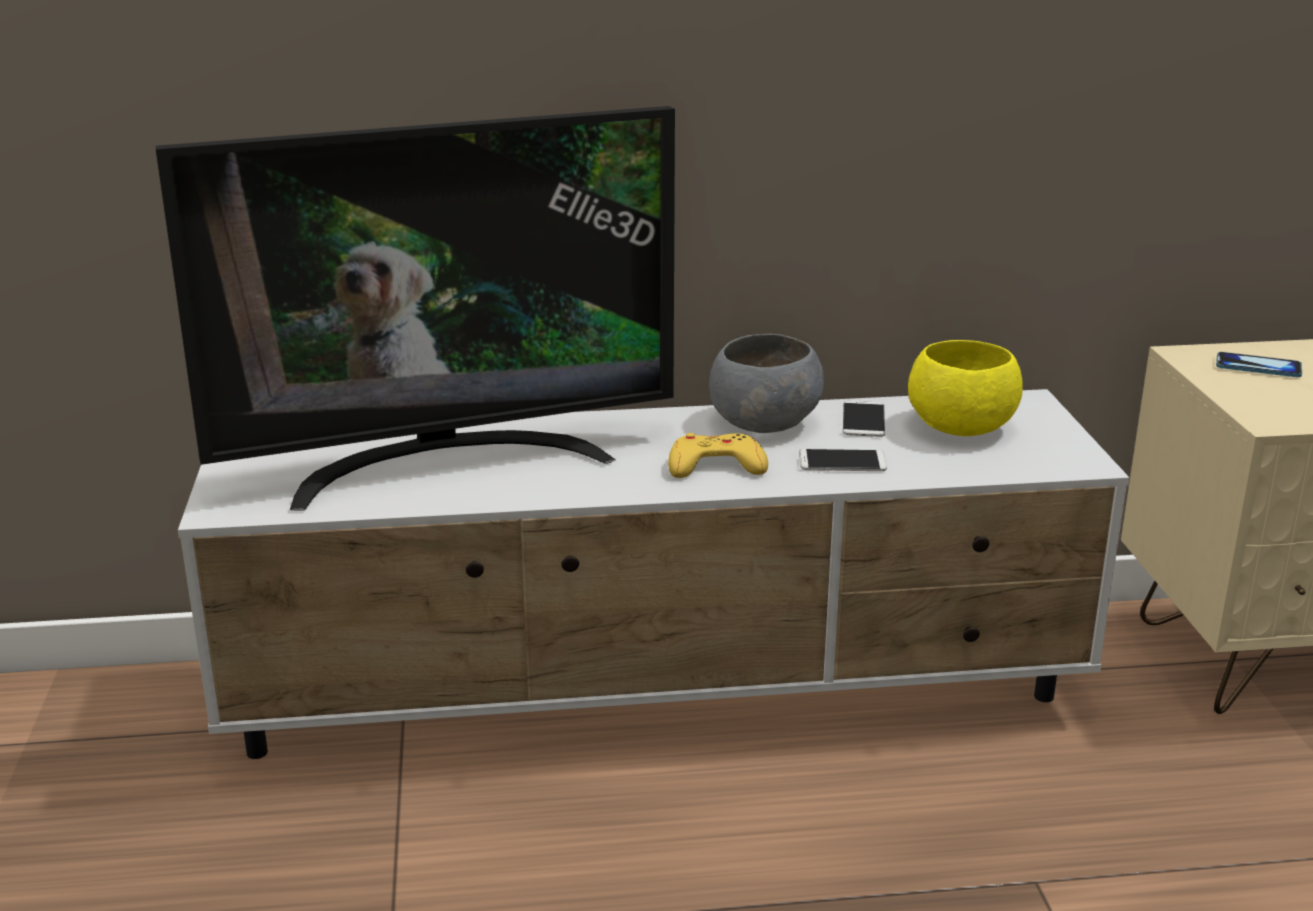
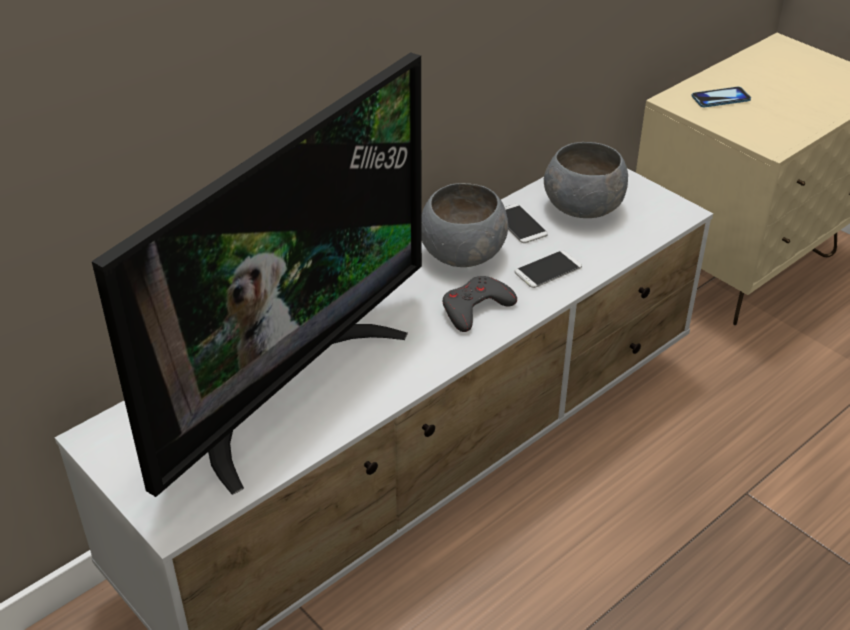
camera: 35 degrees left, 15 degrees up
(715, 465) = (475, 308): yellow game controller -> grey game controller
(962, 427) = (583, 207): yellow bowl -> grey bowl

